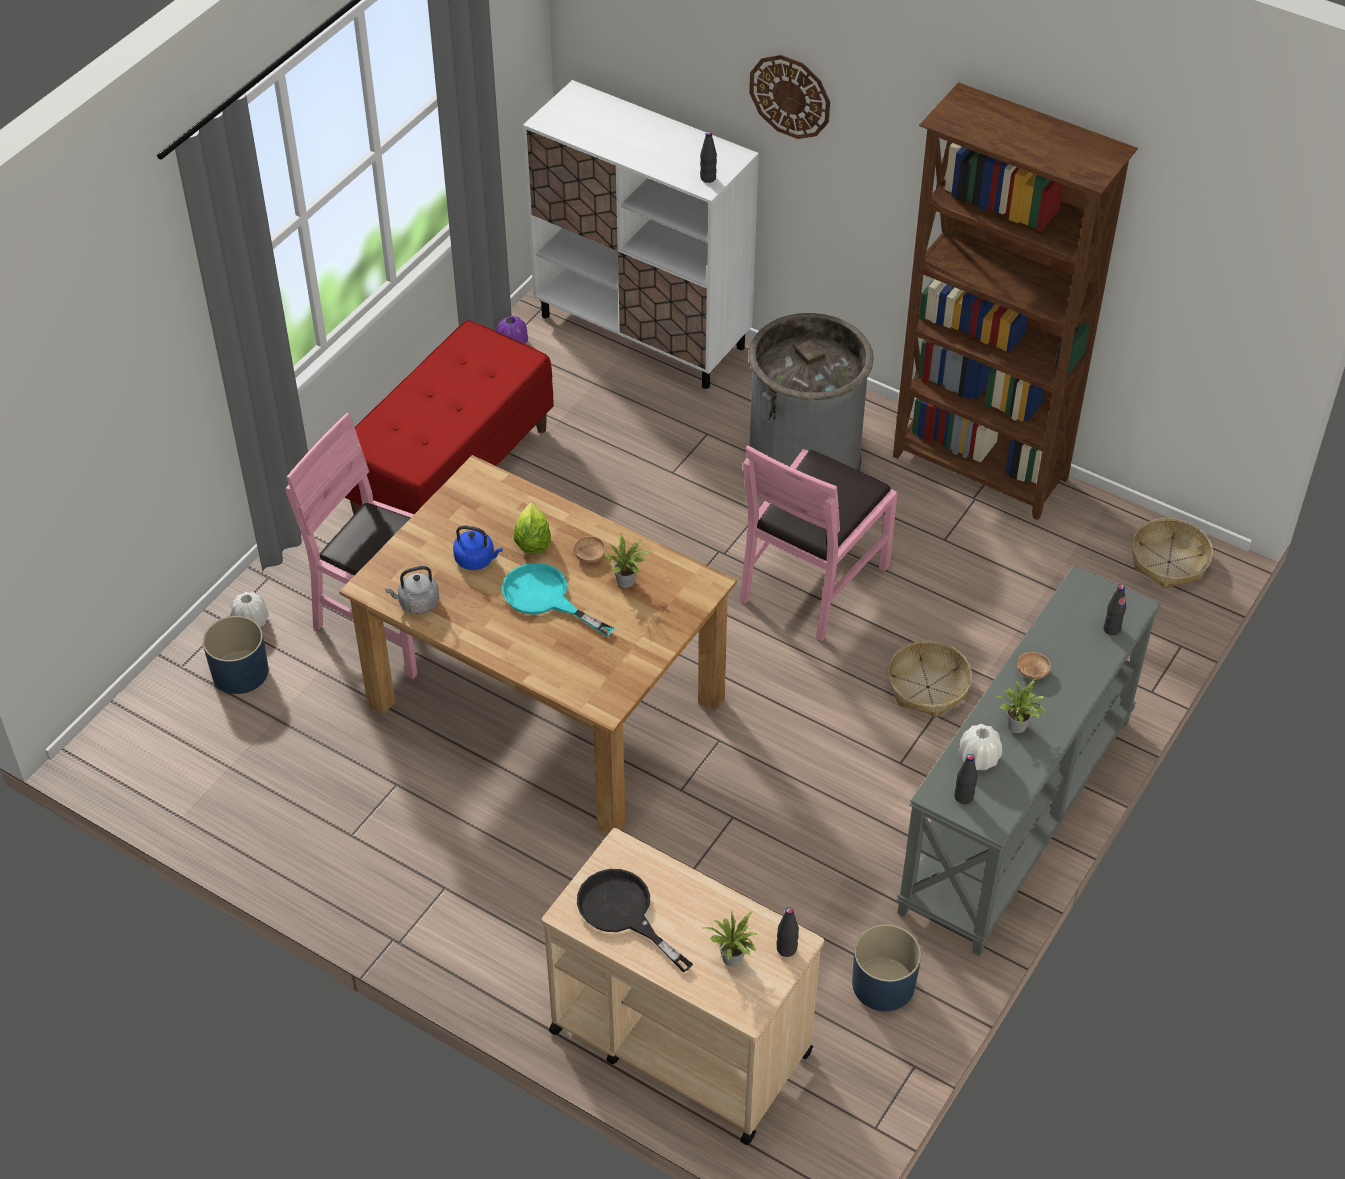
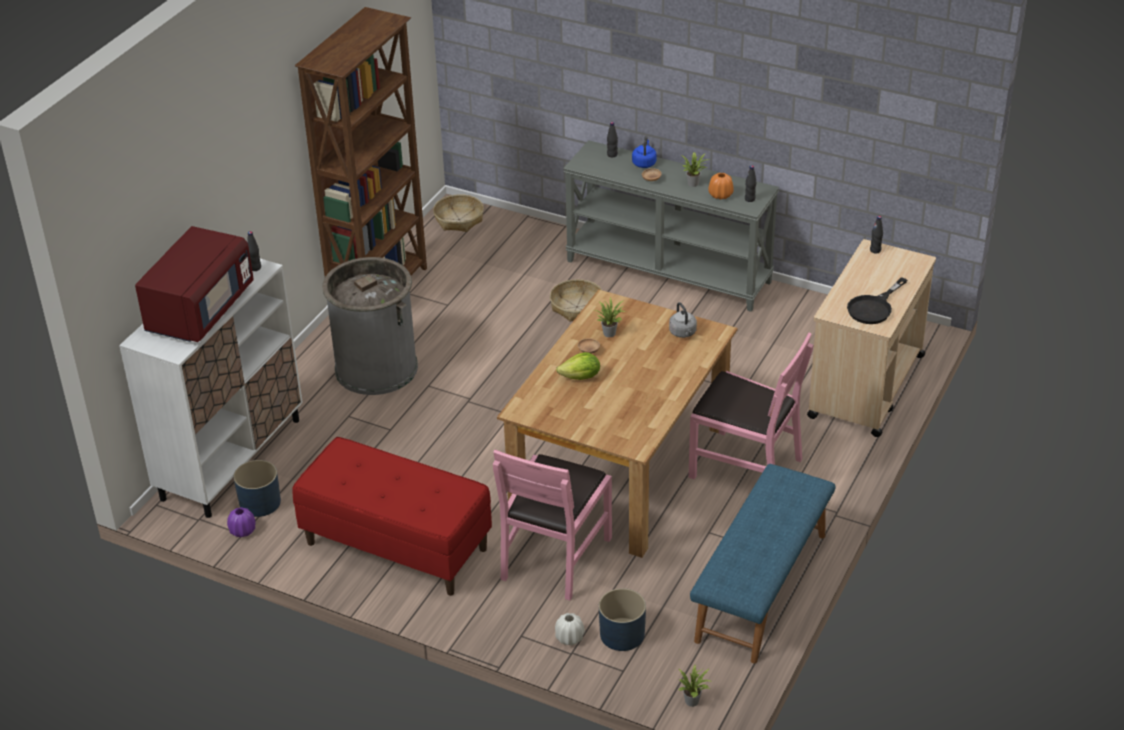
camera: 95 degrees left, 10 degrees down
(276, 828) = (762, 587): none -> blue bench
(417, 603) = (649, 423): grey kettle -> grey kettle (683, 333)
(477, 560) = (602, 401): blue kettle -> blue kettle (644, 163)
(545, 598) = (632, 366): turquoise frying pan -> none
(625, 136) = (200, 310): none -> red microwave
(733, 960) = (890, 267): potted plant -> potted plant (693, 701)
(790, 96) = (225, 187): wall clock -> none
(812, 581) = (491, 358): pink chair -> pink chair (745, 467)
(882, 984) = (801, 314): blue planter -> blue planter (260, 503)
(978, 758) = (720, 195): white vase -> orange vase

